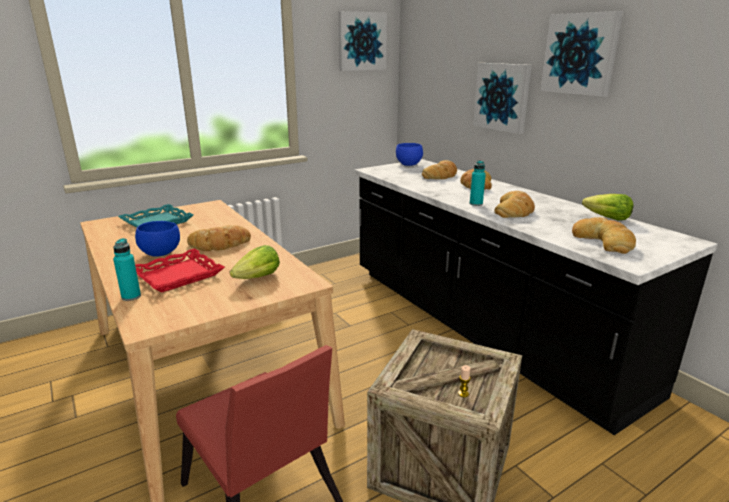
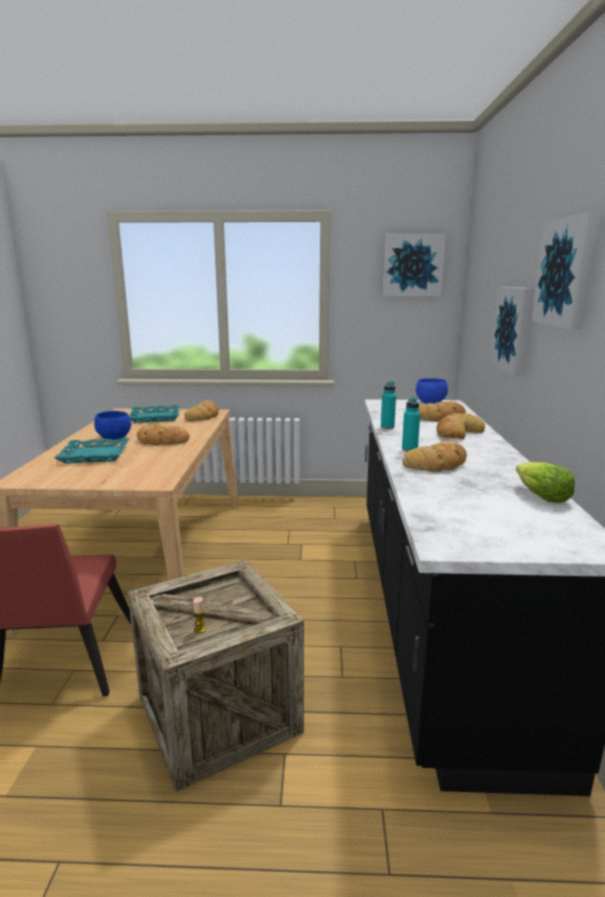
camera: 35 degrees right, 5 degrees down
(131, 296) = (45, 461): turquoise bottle -> turquoise bottle (387, 427)
(178, 275) = (95, 455): red tray -> turquoise tray
(258, 278) = (136, 470): lettuce -> none
(604, 241) = (469, 516): bread -> bread (204, 416)

